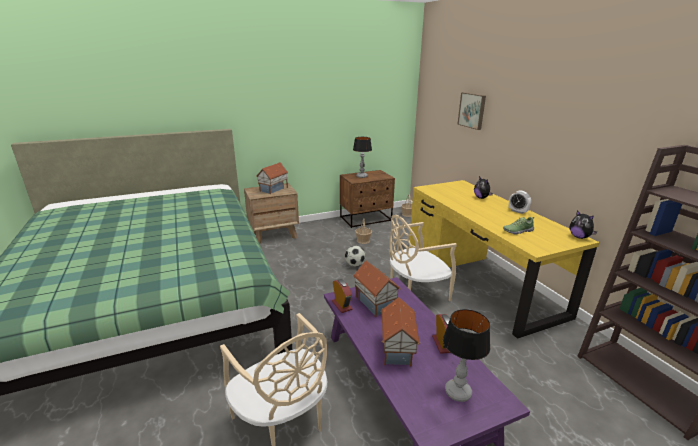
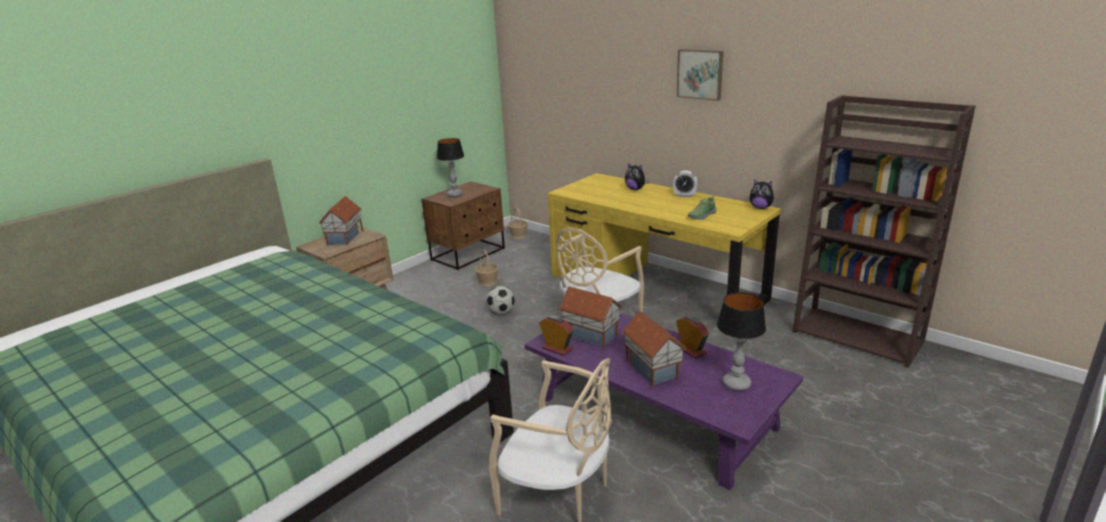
camera: 25 degrees left, 0 degrees up
(472, 110) = (593, 83): picture -> picture (700, 74)

